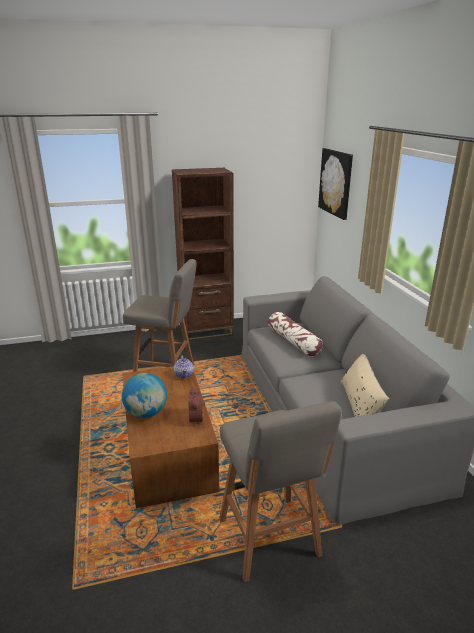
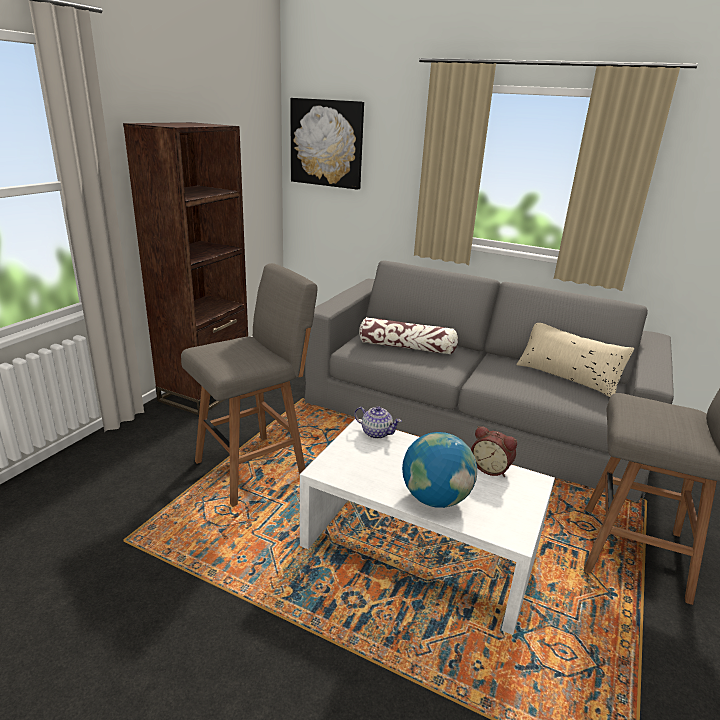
camera: 50 degrees left, 0 degrees up
(169, 450) = (420, 547): brown coffee table -> white coffee table

